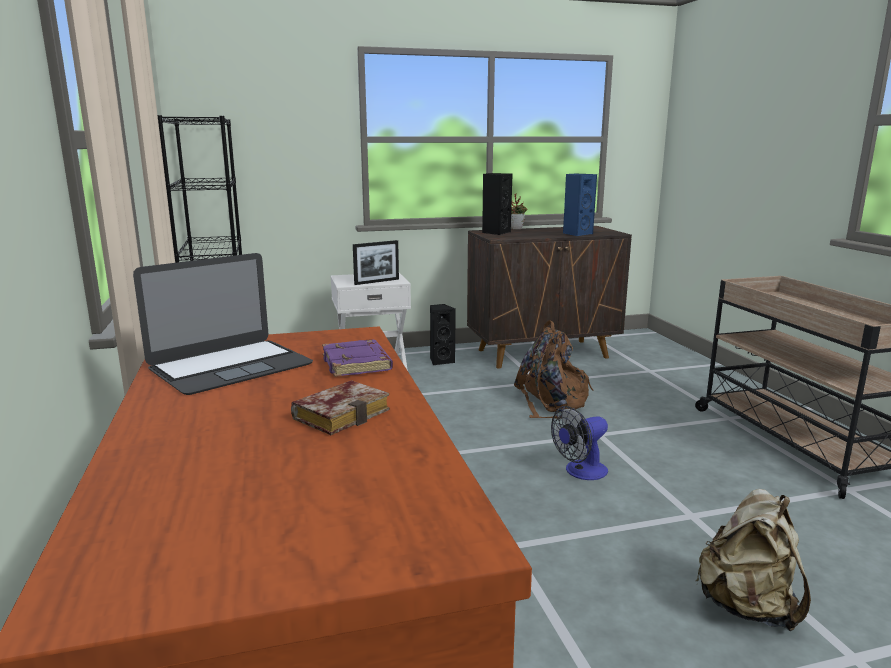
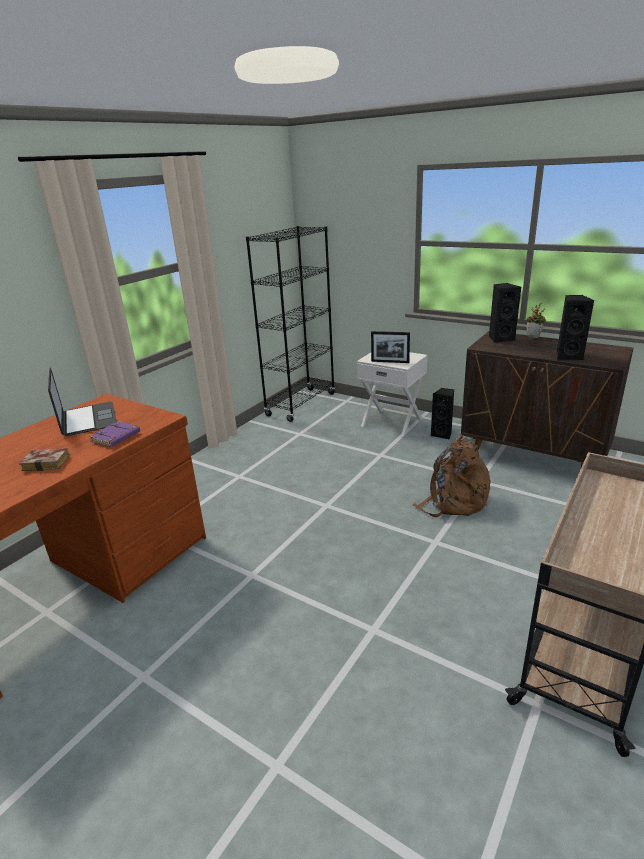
camera: 50 degrees right, 10 degrees up
(230, 366) = (88, 419): laptop -> laptop turned 120 degrees counterclockwise
(577, 233) = (568, 356): blue speaker -> black speaker
(580, 472) = (368, 559): fan -> none
(747, 607) = (286, 694): beige backpack -> none

